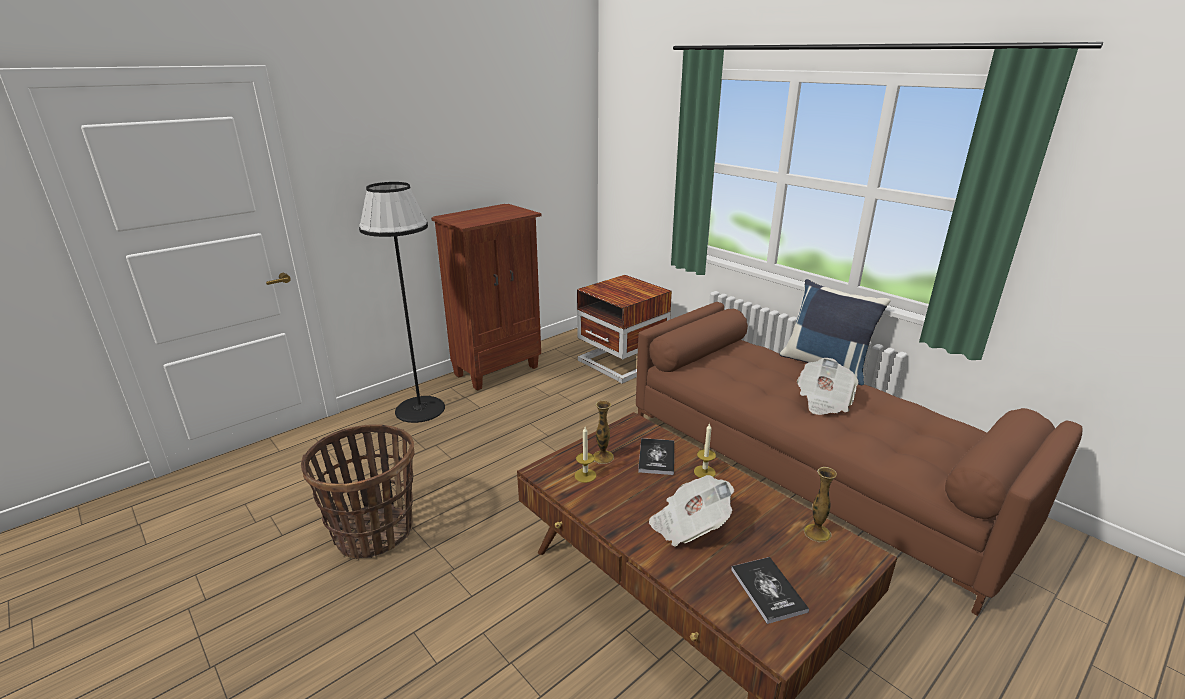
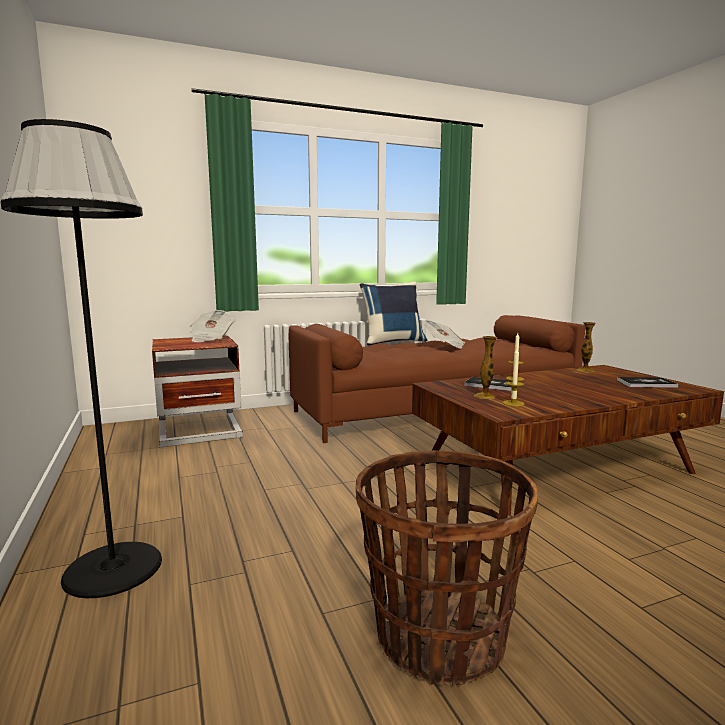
camera: 70 degrees left, 15 degrees down
(498, 372) = (101, 493): brown cabinet -> none
(689, 526) = (583, 388): newspaper -> newspaper (211, 339)

